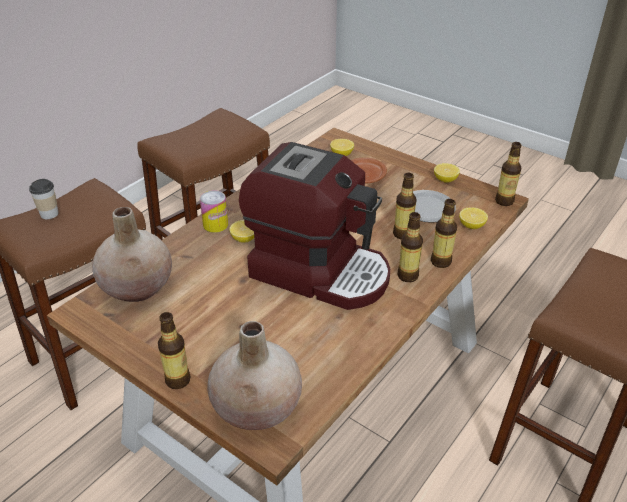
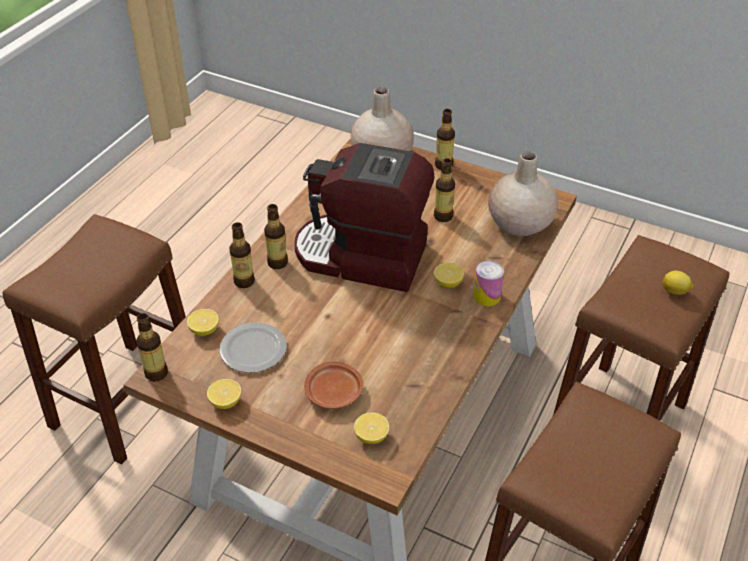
camera: 170 degrees right, 5 degrees up
(49, 214) = (675, 291): cup -> lemon
(402, 234) = (282, 309): bottle -> bottle (443, 216)

